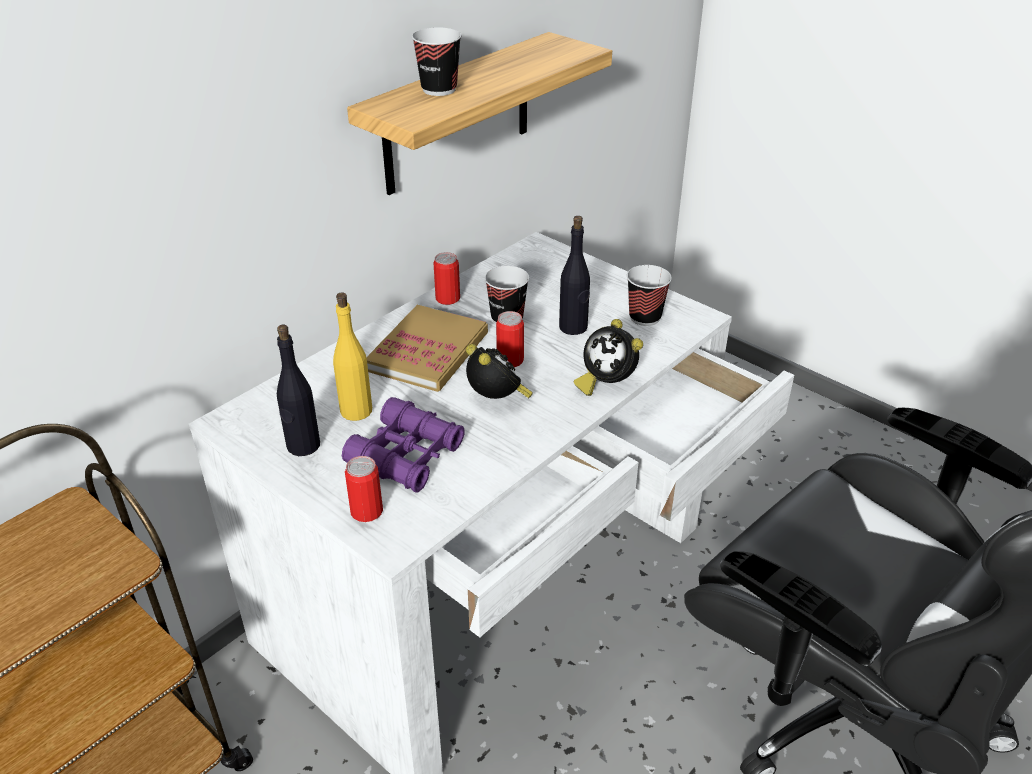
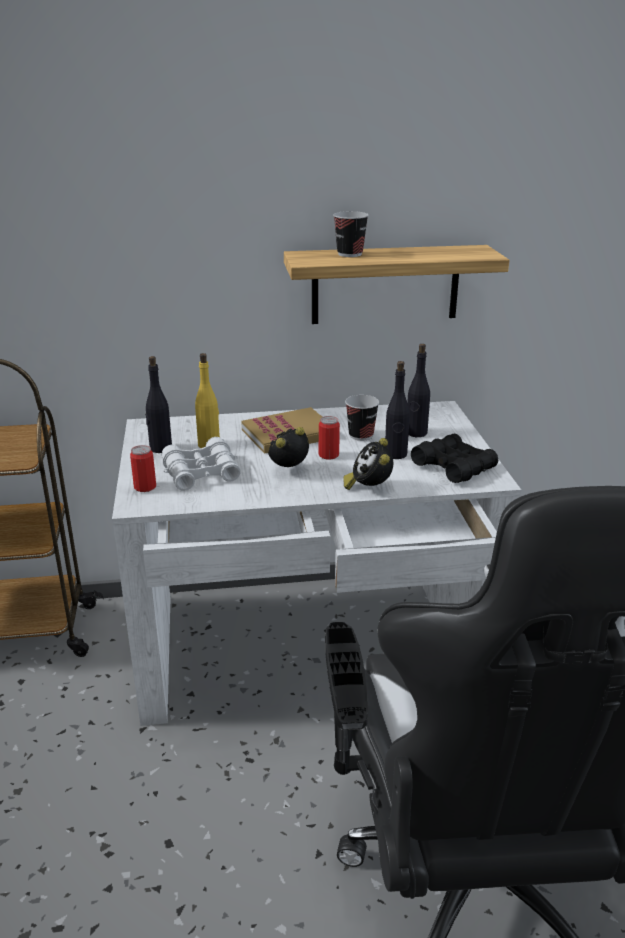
camera: 40 degrees right, 10 degrees down
(406, 455) = (201, 473): purple binoculars -> white binoculars
(447, 298) = (341, 414): can -> none
(497, 401) = (289, 470): alarm clock -> alarm clock turned 135 degrees counterclockwise
(556, 290) = (416, 433): none -> black bottle
(645, 317) = (453, 467): cup -> black binoculars

